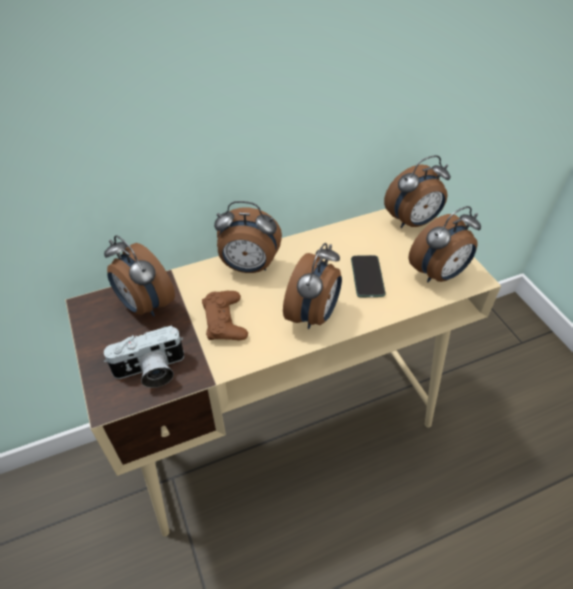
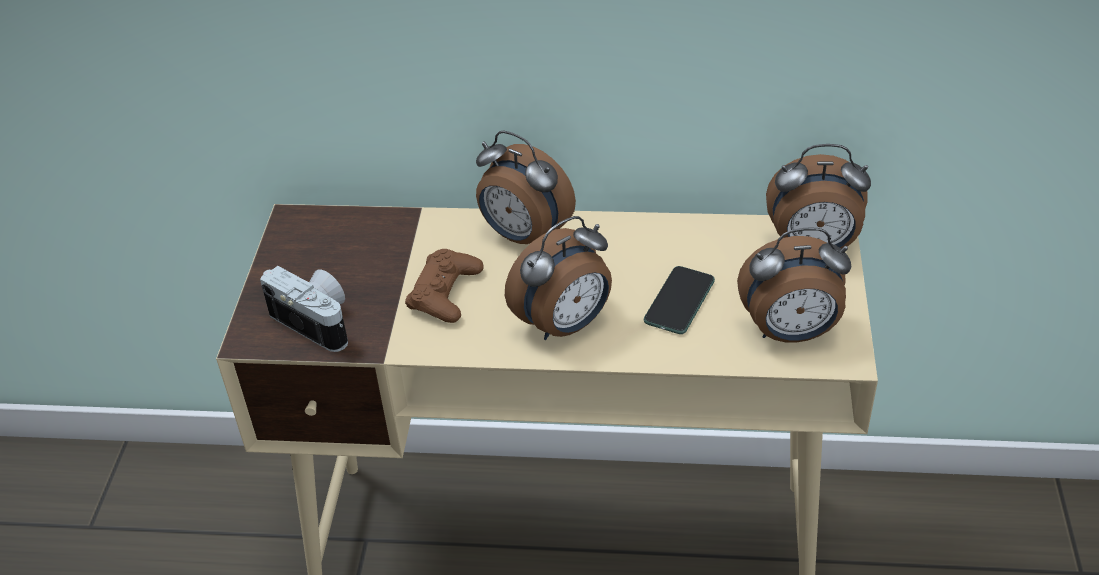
camera: 30 degrees right, 5 degrees down
(144, 305) = (361, 241): alarm clock -> none
(150, 371) = (318, 321): camera -> camera turned 150 degrees counterclockwise

